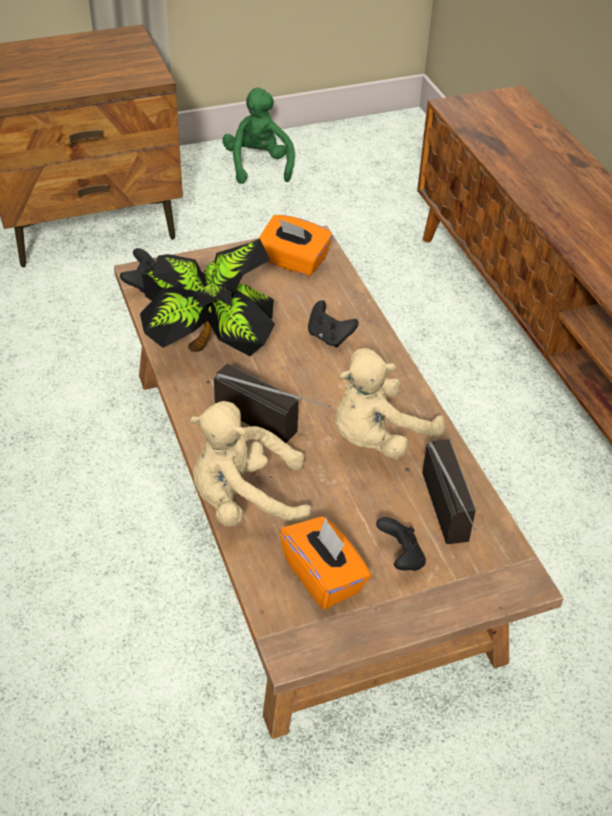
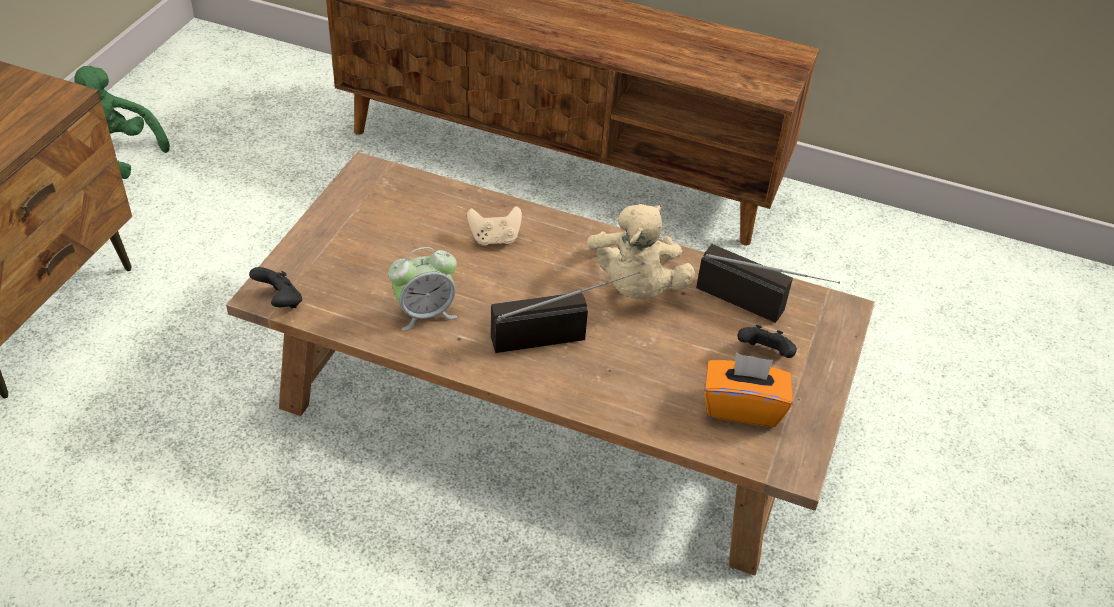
camera: 50 degrees left, 0 degrees up
(212, 351) = (425, 313): potted plant -> alarm clock
(245, 501) = (621, 401): beige plush toy -> none
(293, 262) = (378, 198): orange tissue box -> none
(329, 337) = (495, 238): black game controller -> beige game controller

